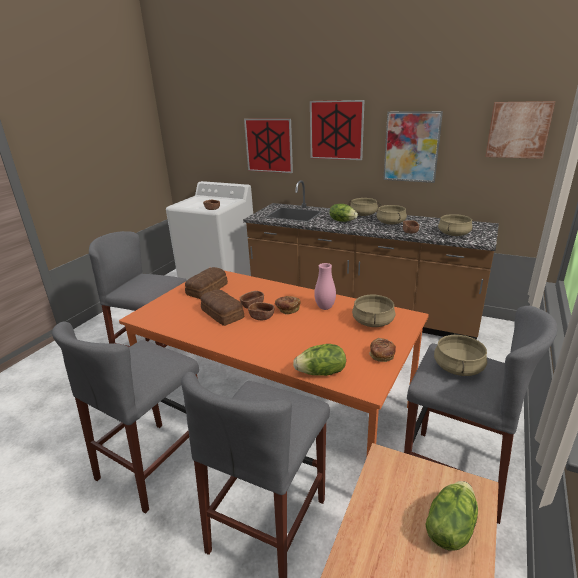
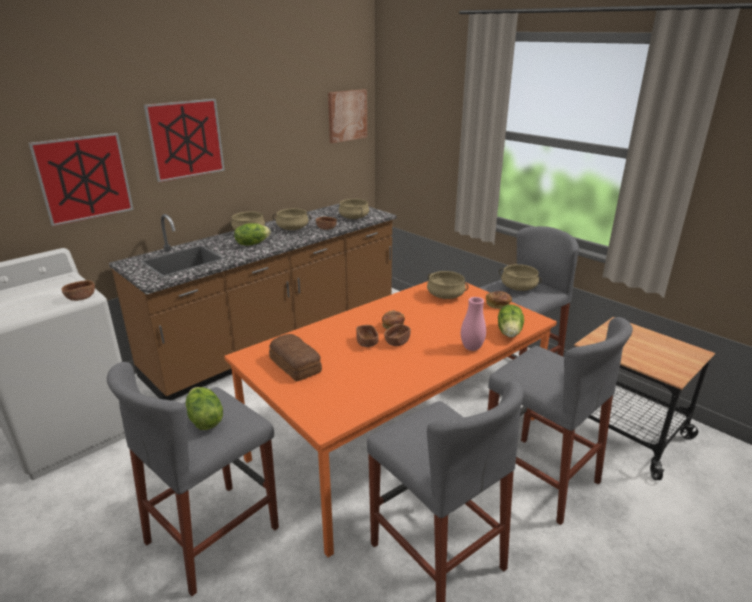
camera: 70 degrees left, 0 degrees up
(222, 314) = (372, 363): bread -> none
(325, 307) = (404, 308): pink vase -> pink vase (471, 348)
(411, 147) = (270, 145): picture -> none
(449, 527) = (645, 339): lettuce -> lettuce (204, 420)

